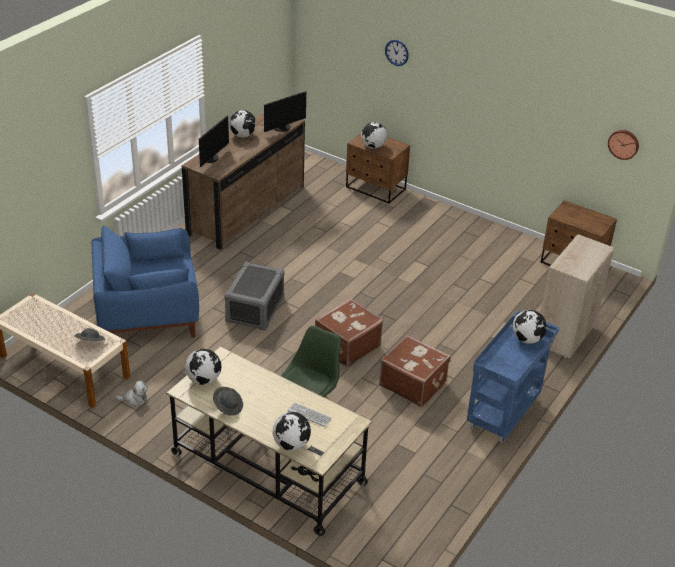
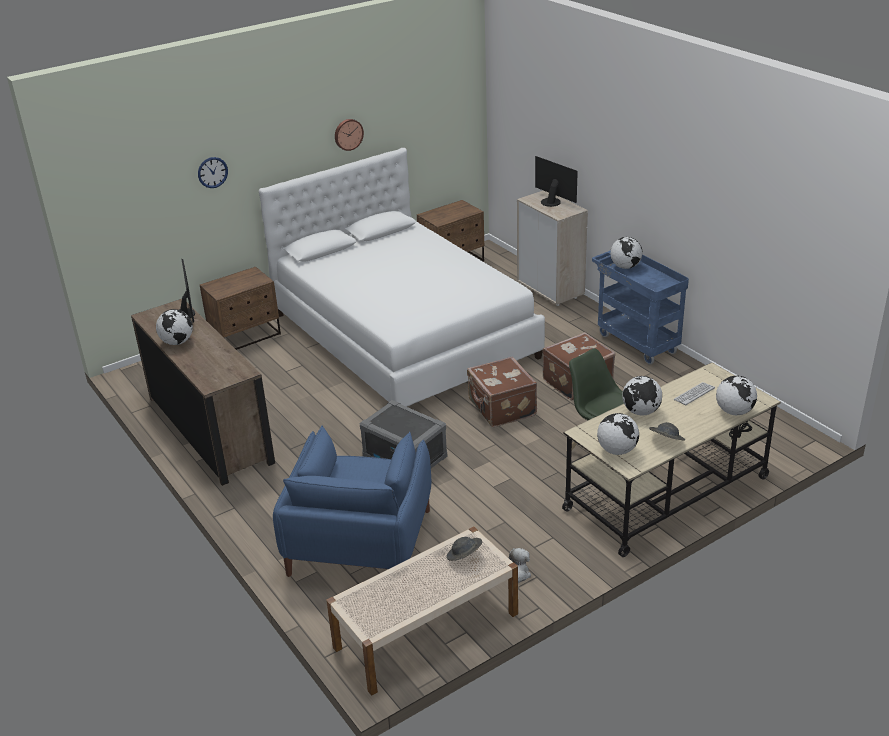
camera: 65 degrees left, 5 degrees down
(211, 158) = (208, 371): monitor -> monitor (552, 201)
(373, 146) = (238, 287): globe -> globe (641, 412)
(427, 266) = (404, 335): none -> white bed
(623, 144) = (450, 126): wall clock -> wall clock (348, 134)

